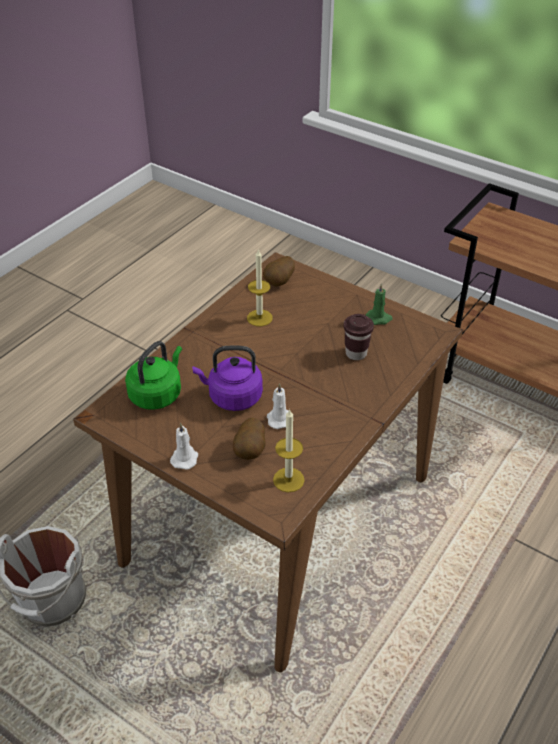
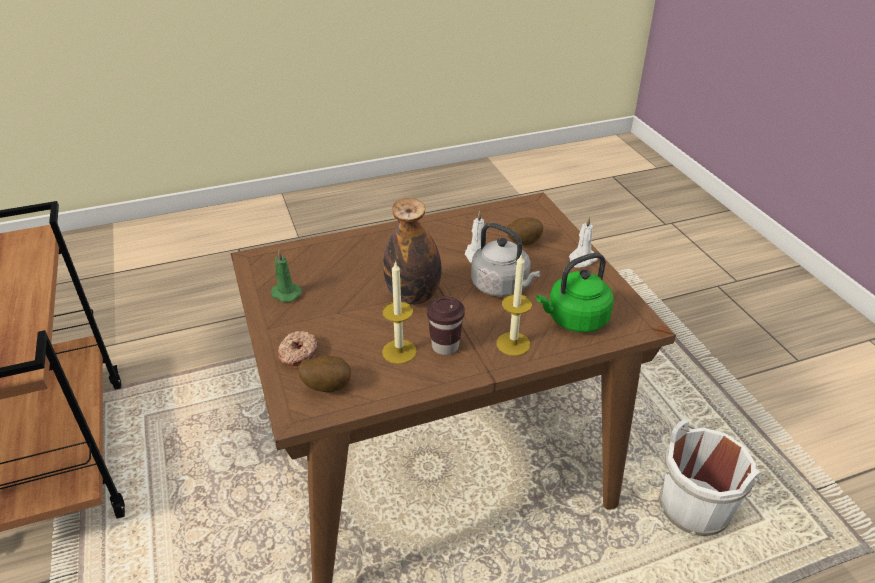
camera: 145 degrees left, 5 degrees down
(232, 397) = (502, 286): purple kettle -> grey kettle
(288, 480) = (509, 217): candle -> candle (513, 344)
(291, 358) = (413, 296): none -> bottle
(317, 289) = (298, 354): none -> donut
(356, 353) = (350, 273): brown cup -> brown cup (445, 346)

